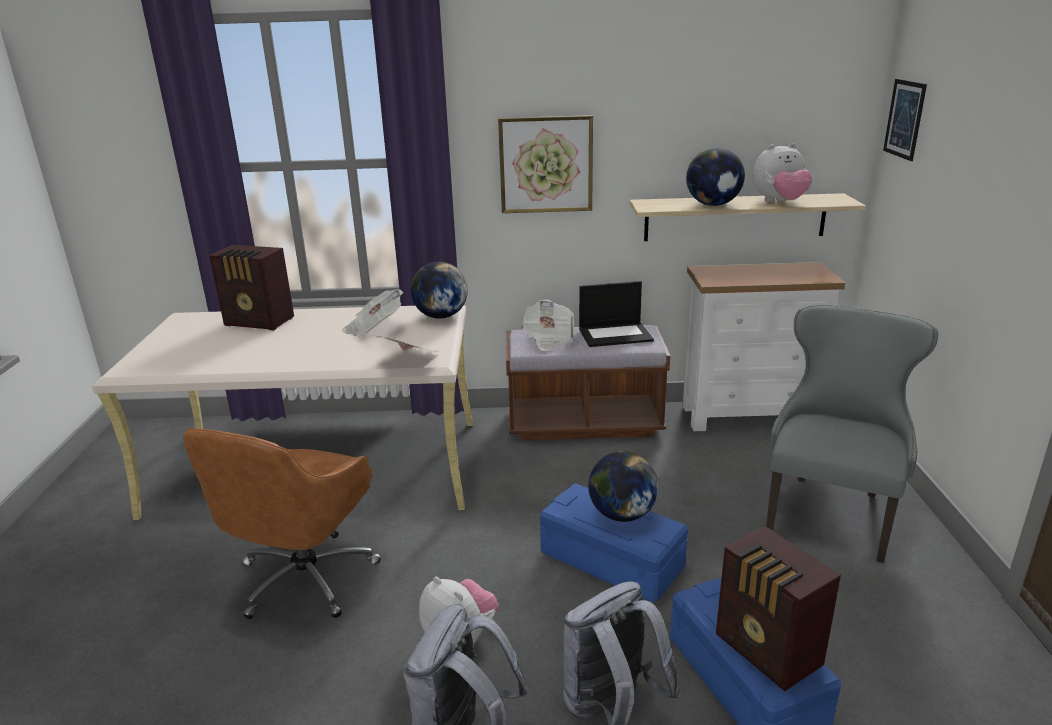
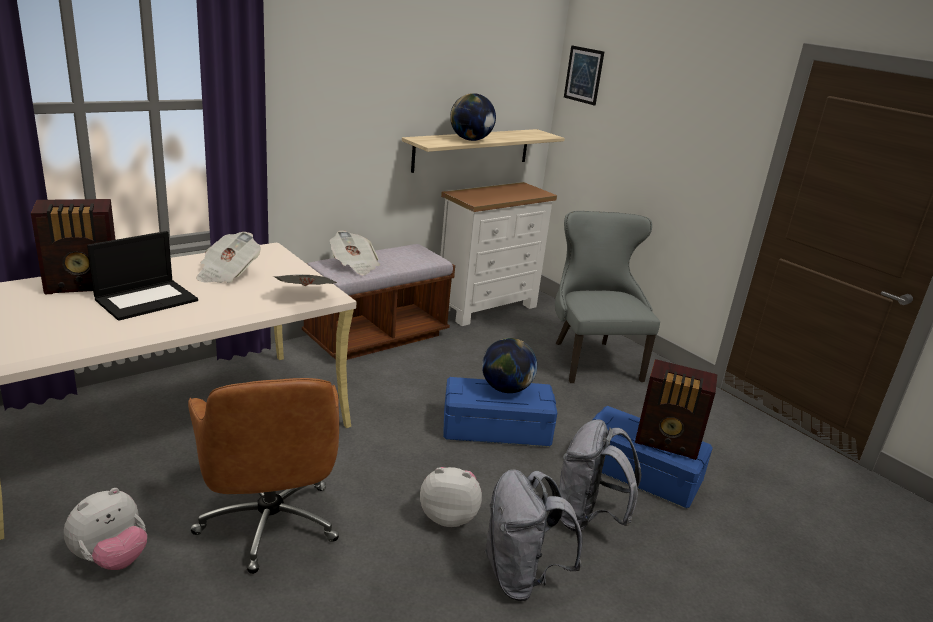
camera: 40 degrees left, 0 degrees up
(441, 316) = (276, 254): globe -> none
(546, 164) = (338, 107): picture -> none
(616, 334) = (402, 254): laptop -> laptop (147, 299)
(779, 202) = (510, 136): plush toy -> plush toy (111, 558)

